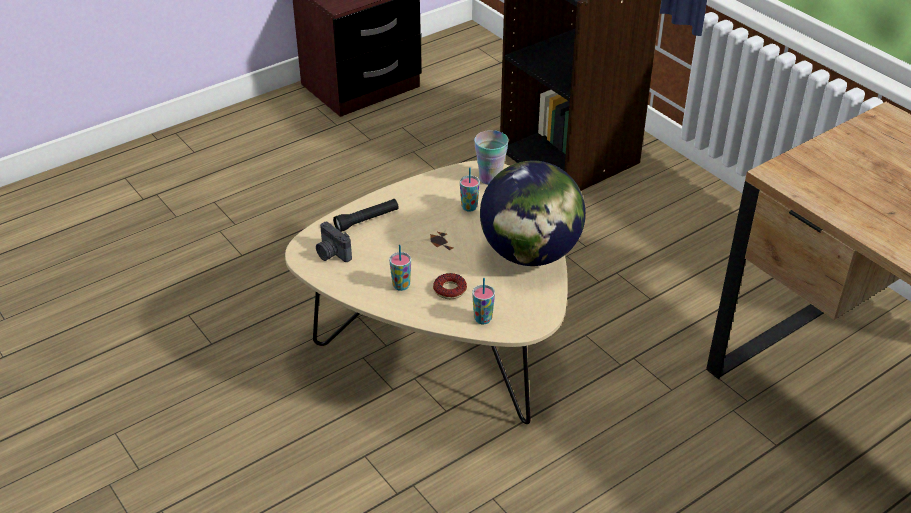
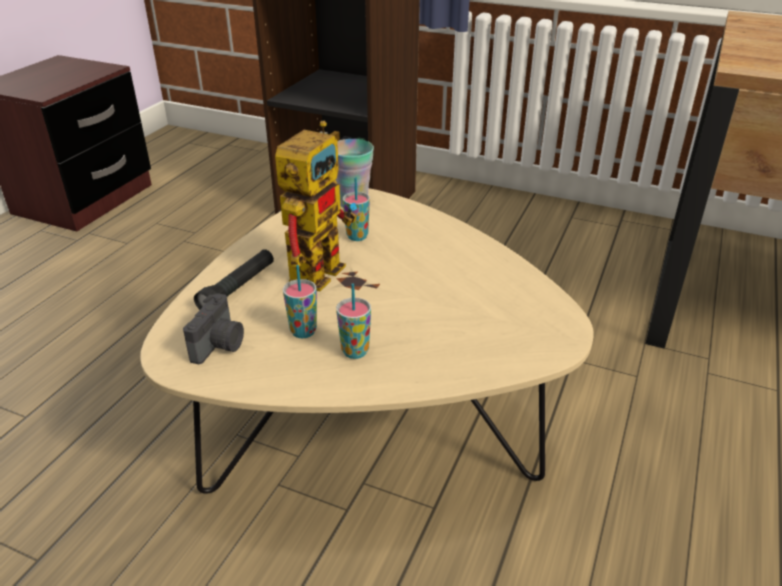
camera: 30 degrees left, 5 degrees down
(332, 254) = (220, 345): camera -> camera turned 90 degrees counterclockwise
(426, 221) = (319, 266): none -> toy robot
(450, 290) = (424, 333): donut -> none
(483, 319) = (501, 353): cup -> cup (303, 331)
(530, 254) = (476, 261): globe -> none

